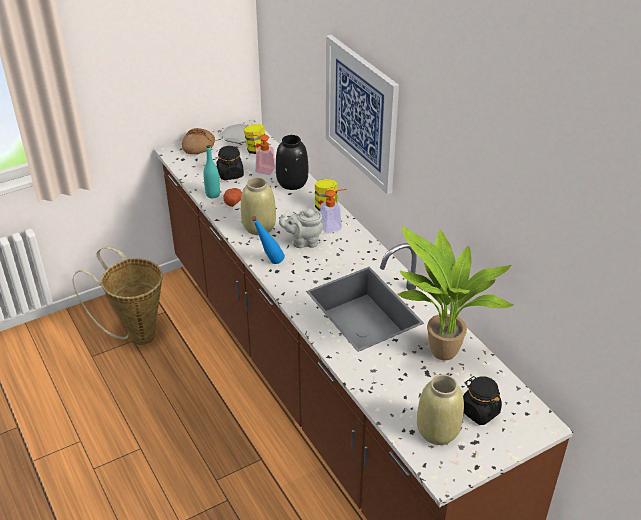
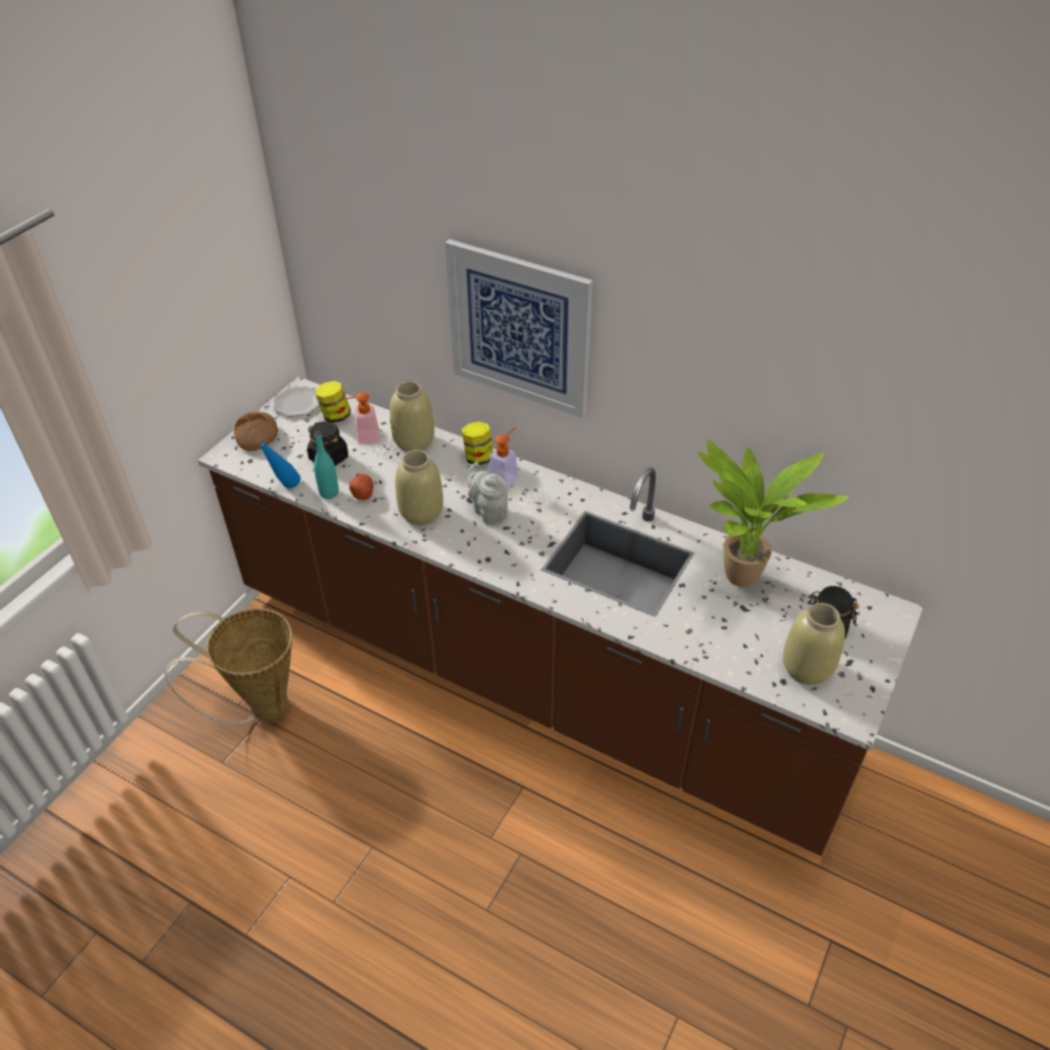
camera: 30 degrees left, 5 degrees up
(269, 263) = (471, 553): blue bottle -> blue bottle (285, 489)
(292, 183) = (413, 442): black vase -> beige vase
(303, 242) = (488, 510): grey teapot -> grey teapot turned 90 degrees clockwise

